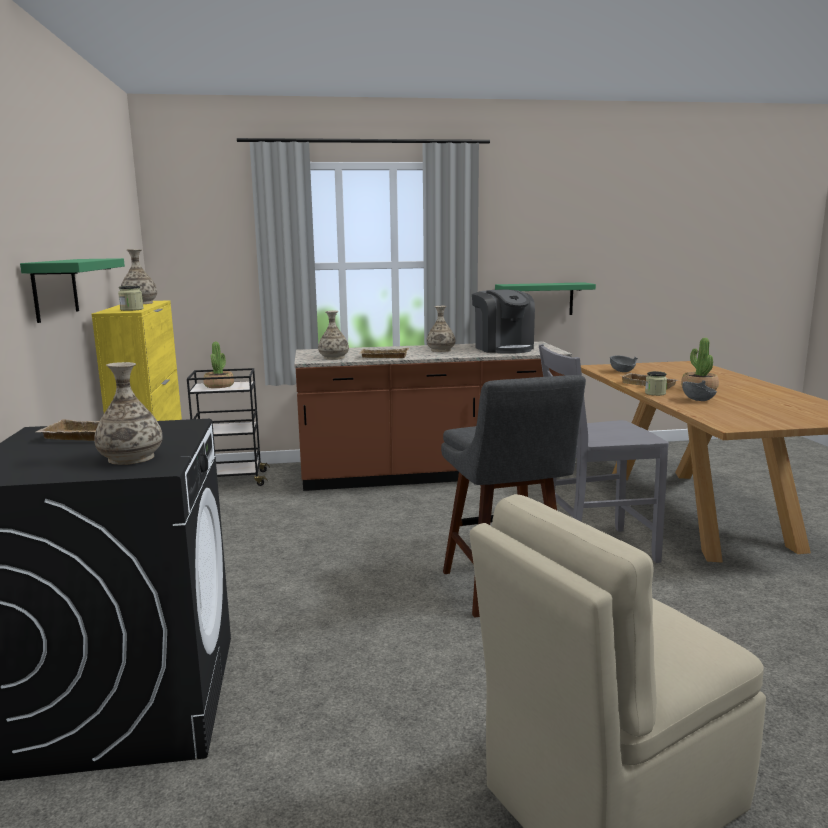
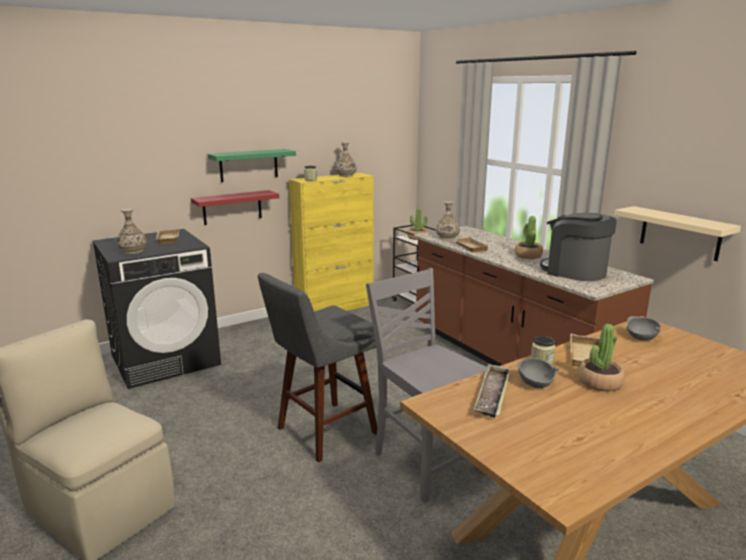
camera: 65 degrees right, 5 degrees up
(51, 374) = (232, 207): none -> red shelf
(440, 350) = (528, 256): vase -> potted plant
(503, 348) = (574, 271): coffee machine -> coffee machine turned 90 degrees clockwise
(539, 299) = (680, 233): green shelf -> beige shelf
(715, 410) = (492, 394): none -> tray

